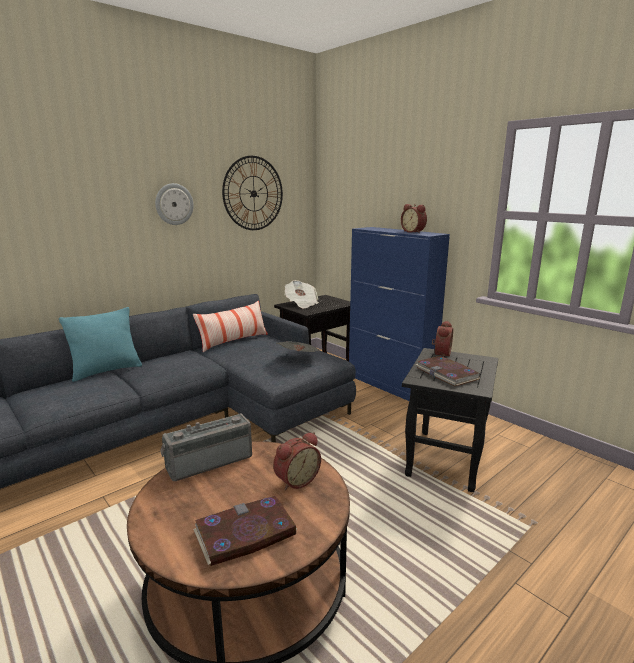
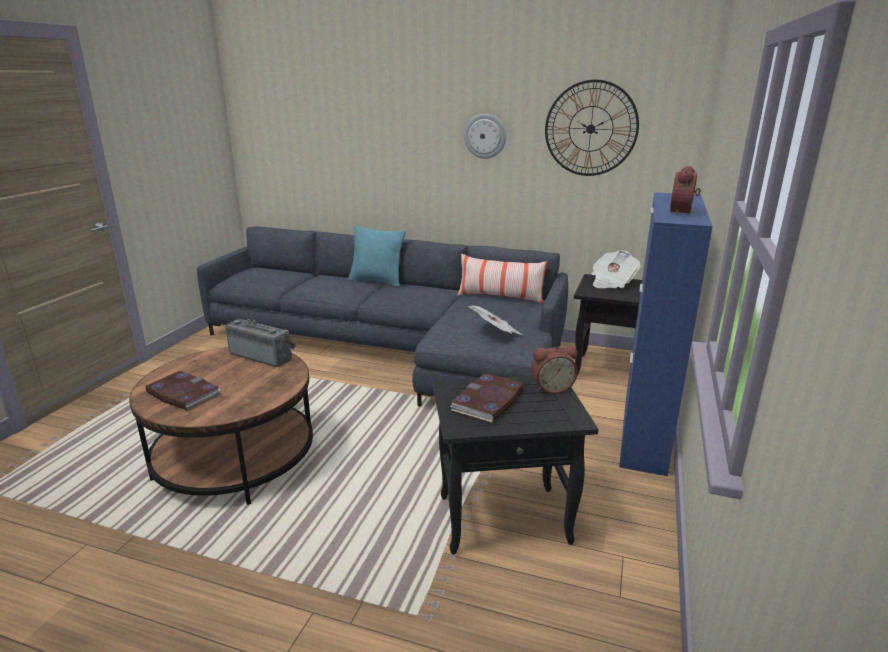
camera: 60 degrees right, 5 degrees up
(296, 480) = (255, 393): alarm clock -> none

